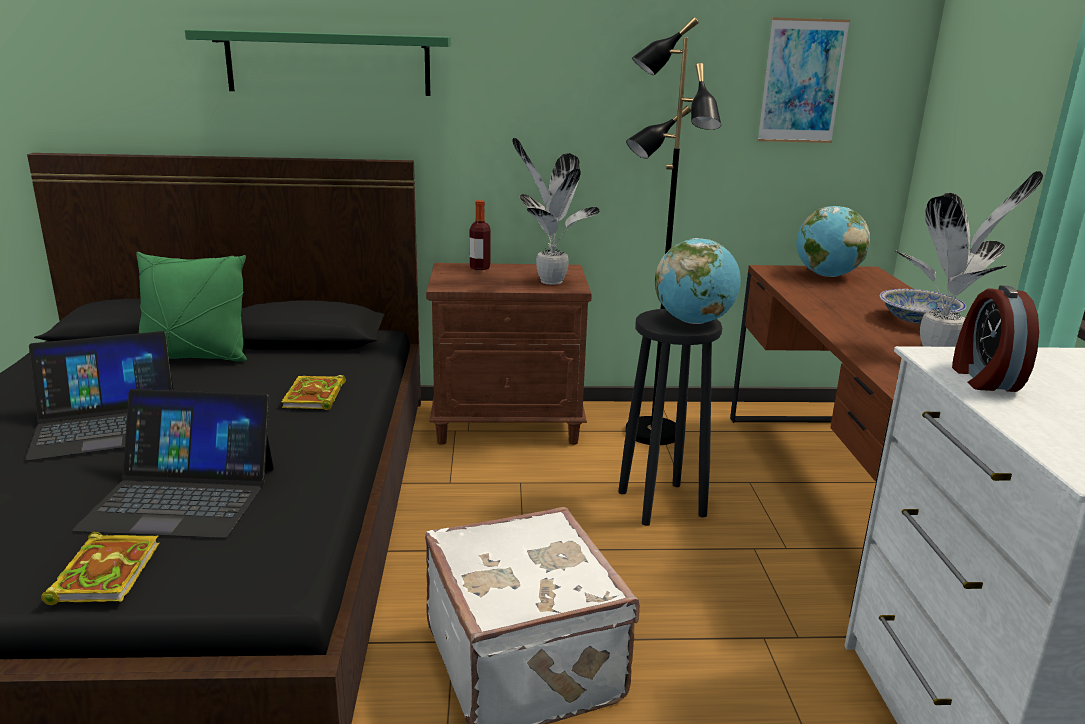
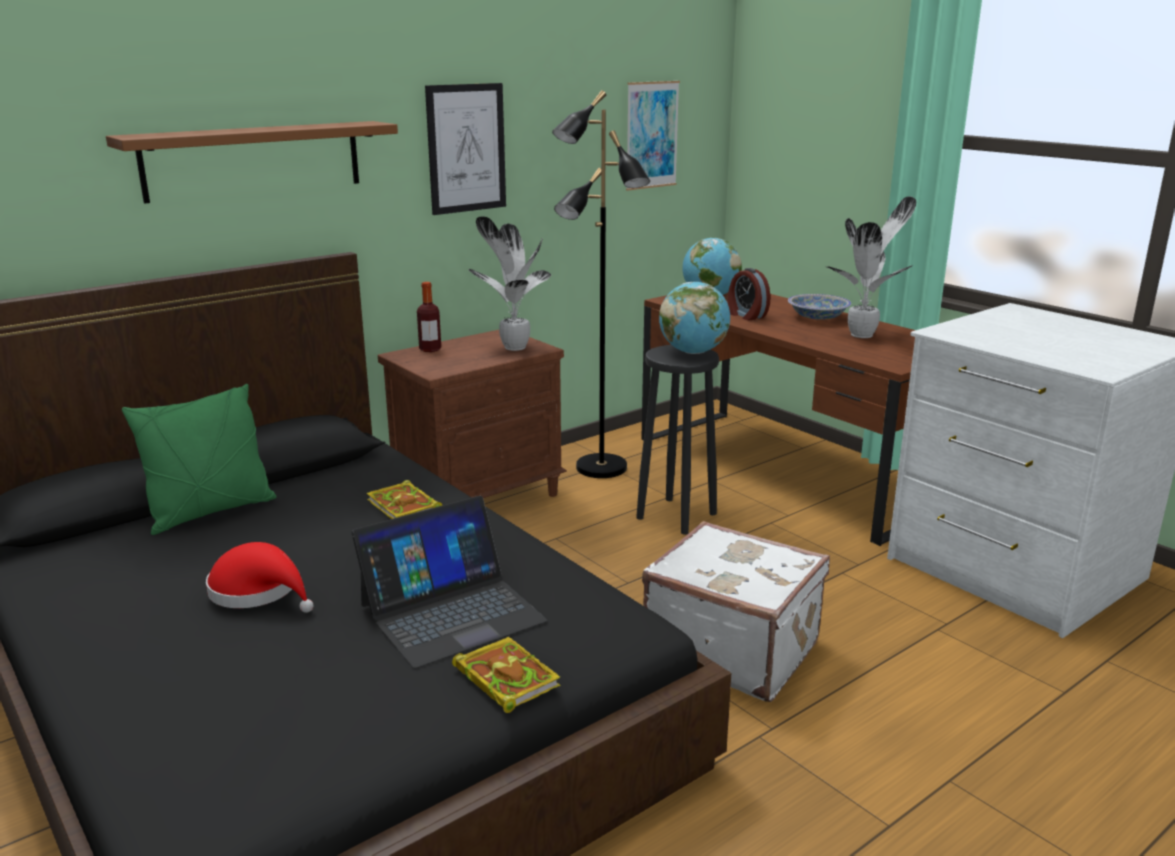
camera: 35 degrees left, 0 degrees up
(106, 425) = (259, 591): laptop -> red hat
(328, 63) = (254, 160): green shelf -> brown shelf
(553, 74) = (466, 148): none -> picture
(983, 378) = (982, 339): alarm clock -> alarm clock (746, 315)

